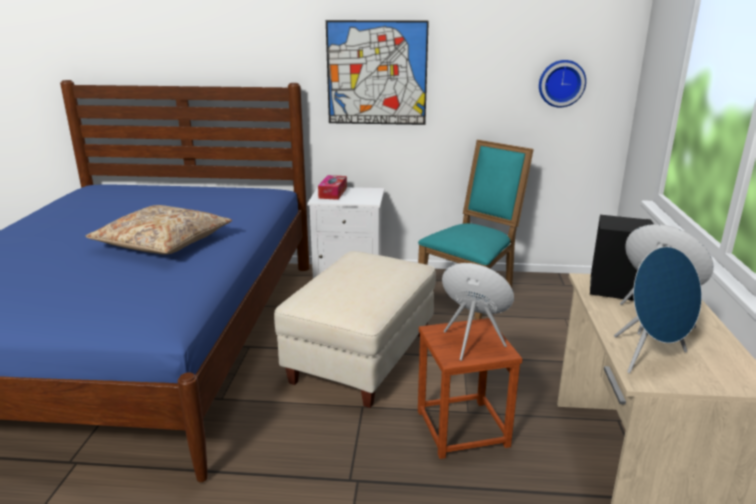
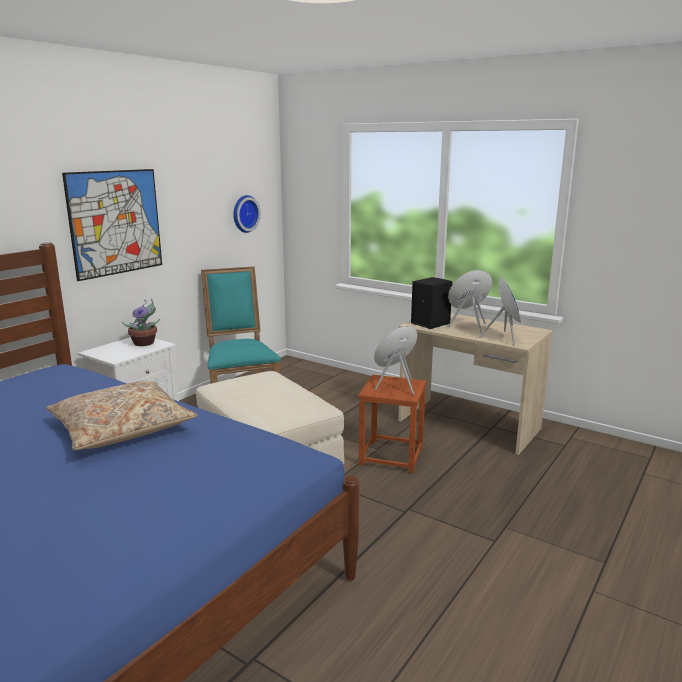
camera: 60 degrees left, 5 degrees down
(333, 193) = (111, 351): tissue box -> none
(365, 196) = (145, 343): none -> potted plant

